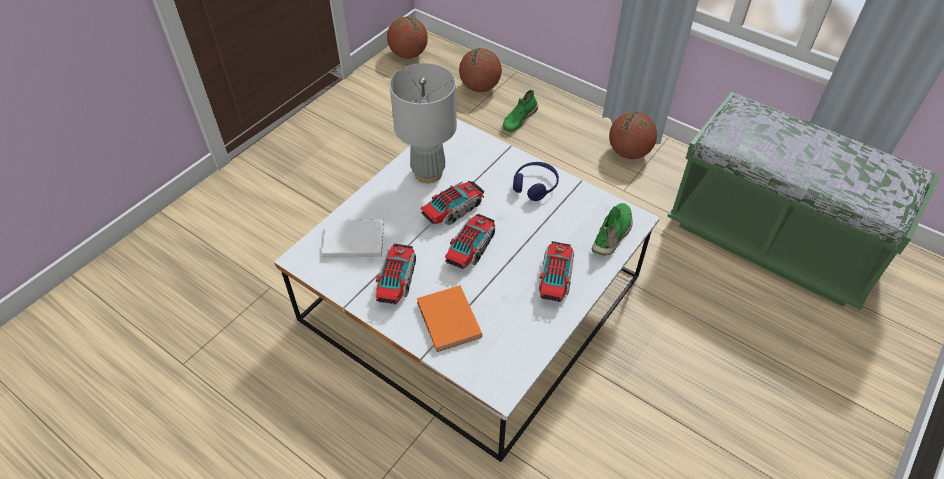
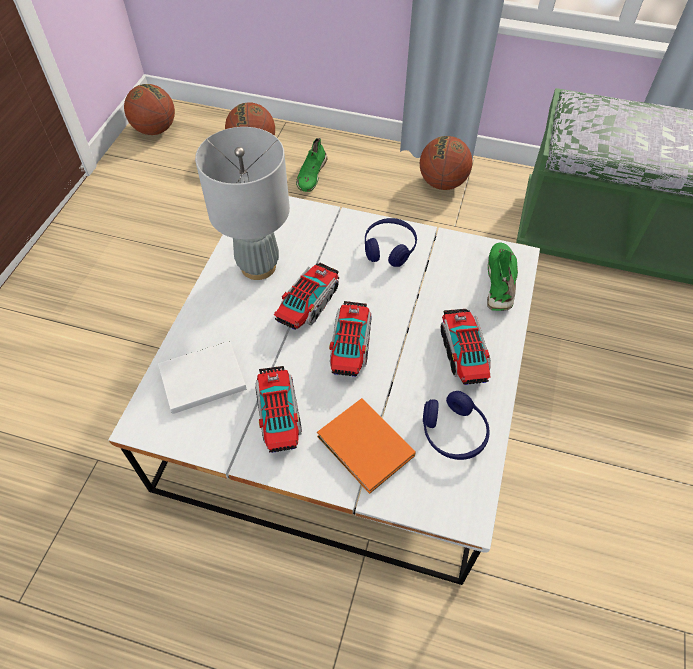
camera: 20 degrees left, 5 degrees up
(519, 331) = (453, 432): none -> blue headphones

